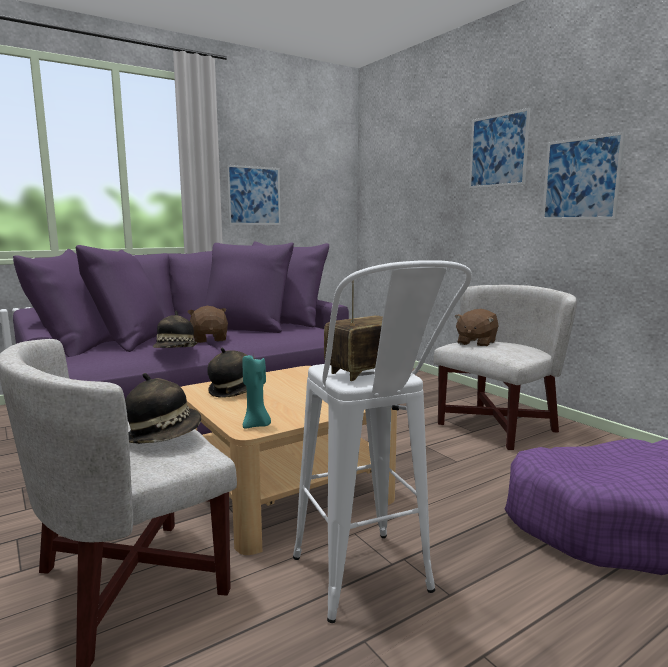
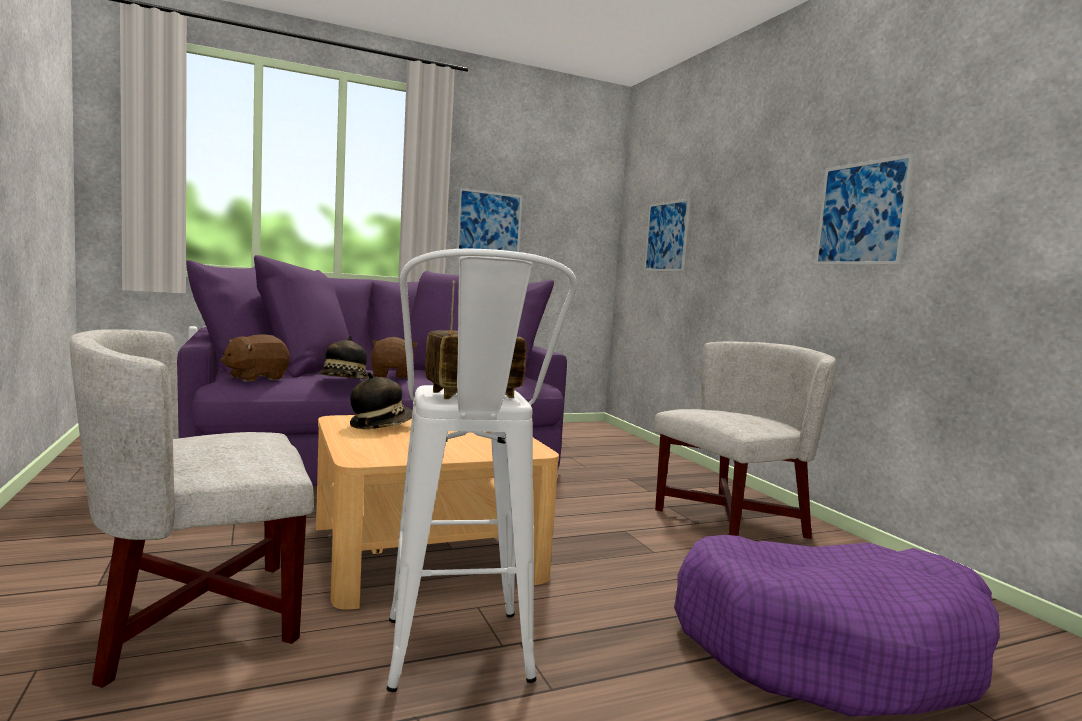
camera: 10 degrees right, 5 degrees down
(164, 436) = (250, 446): hat -> none
(256, 425) = (372, 456): turquoise candle -> none
(476, 343) = (709, 410): brown plush toy -> brown plush toy (256, 378)
(498, 150) = (770, 179): picture -> picture (666, 236)

